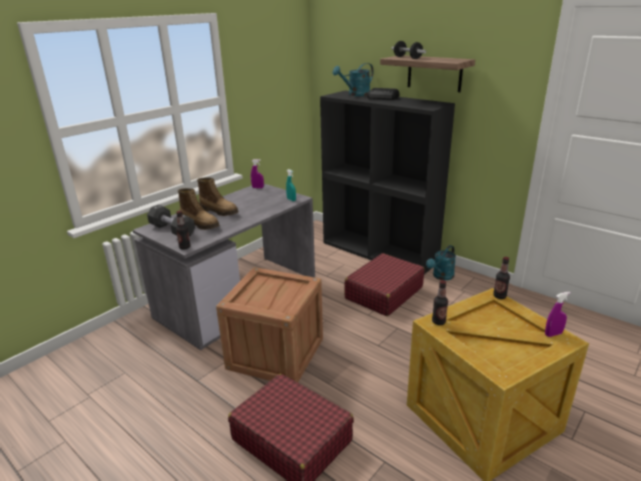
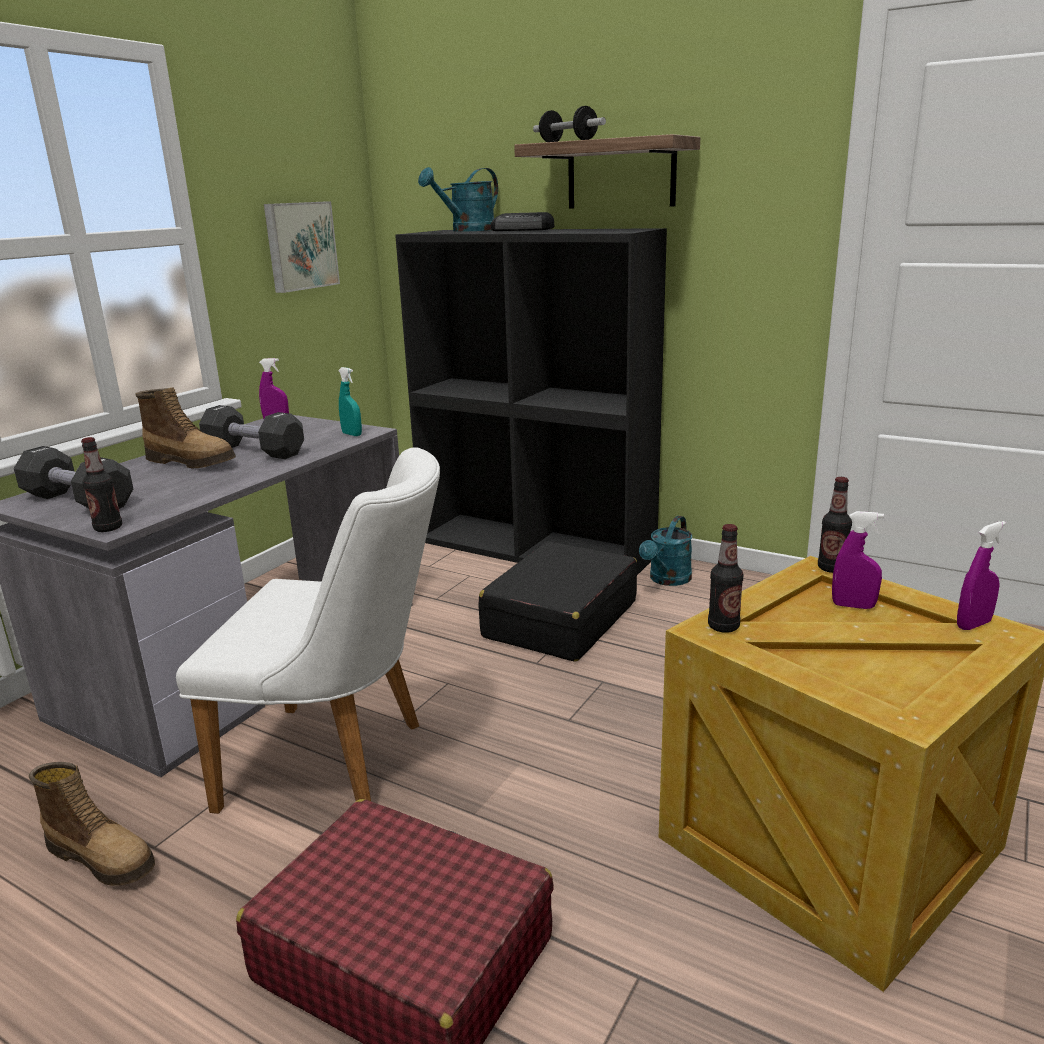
camera: 10 degrees left, 5 degrees down
(201, 224) = (148, 486): boot -> boot (103, 857)
(246, 206) = (254, 451): none -> black dumbbell
(274, 98) = (300, 246): none -> picture
(275, 354) = (343, 764): crate -> white chair
(383, 293) = (560, 619): red suitcase -> black suitcase
(503, 317) = (853, 606): none -> purple spray bottle

